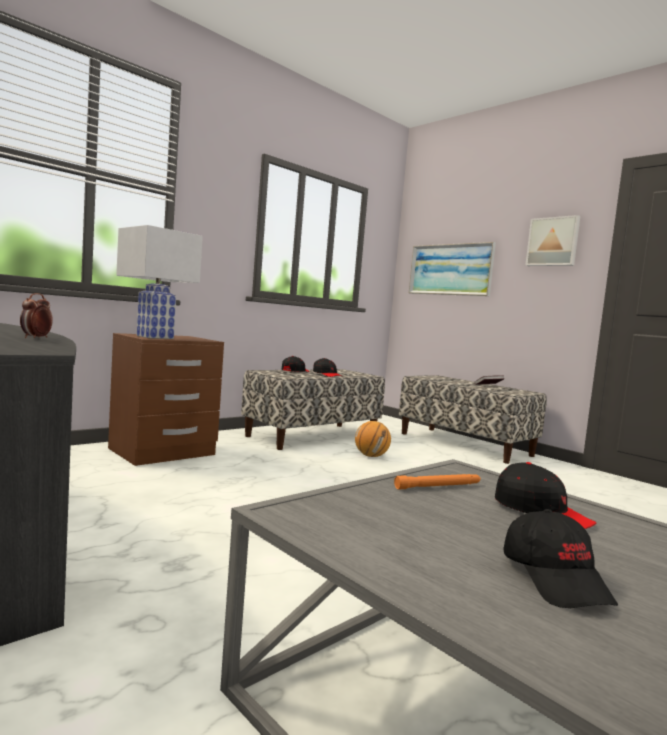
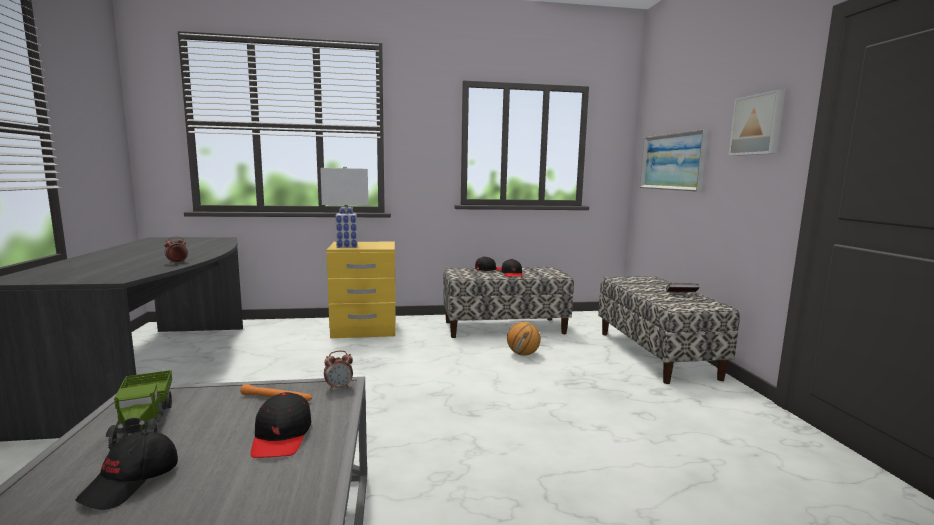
camera: 35 degrees right, 5 degrees up
(163, 452) = (364, 330): brown nightstand -> yellow nightstand
(382, 532) = (144, 422): none -> toy truck
(463, 469) = (339, 387): none -> alarm clock

